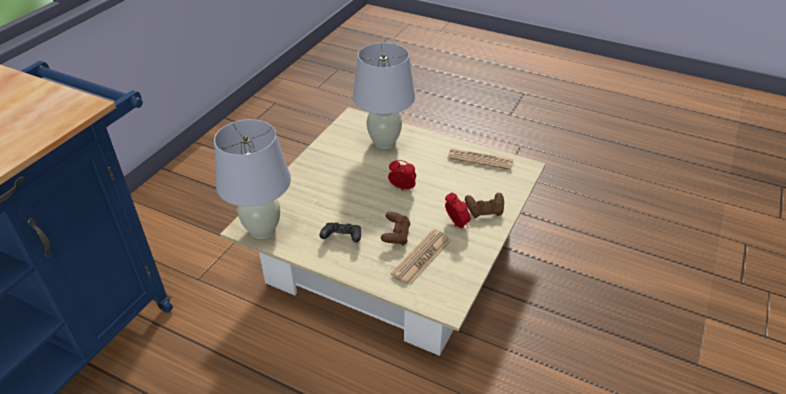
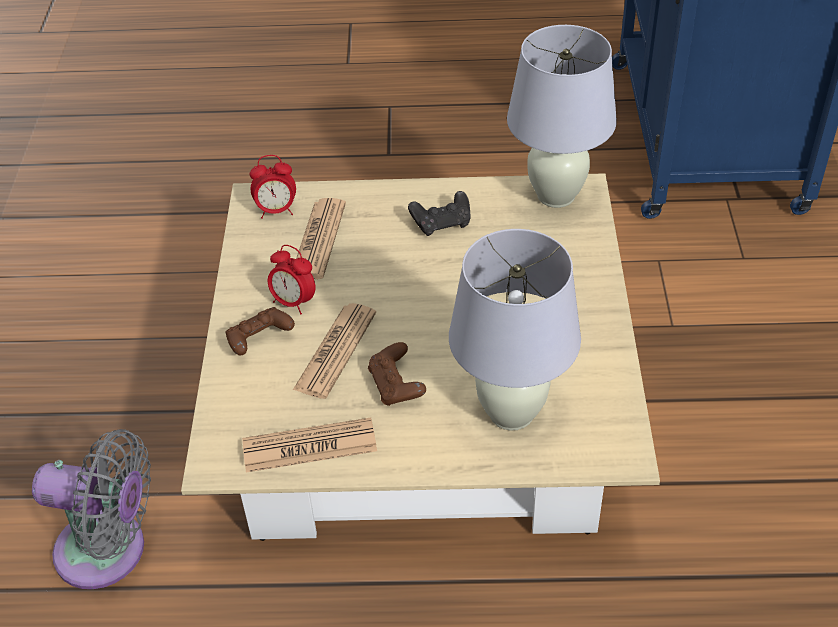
camera: 155 degrees right, 5 degrees up
(396, 235) = (372, 254): brown game controller -> brown game controller (396, 386)
(402, 189) = (412, 330): alarm clock -> alarm clock (276, 210)
(447, 193) = (335, 351): none -> newspaper
(580, 246) = (109, 551): none -> grey fan

